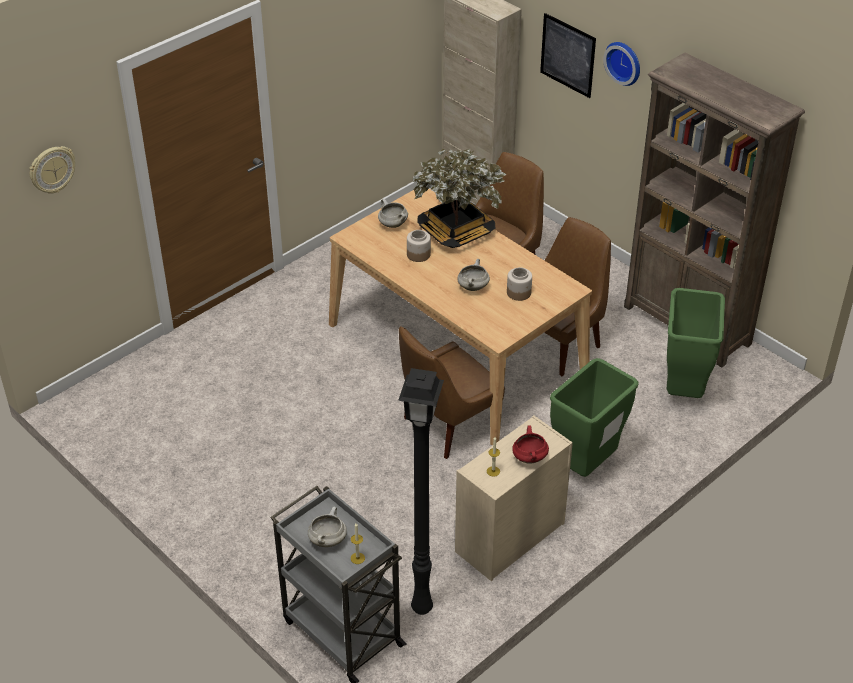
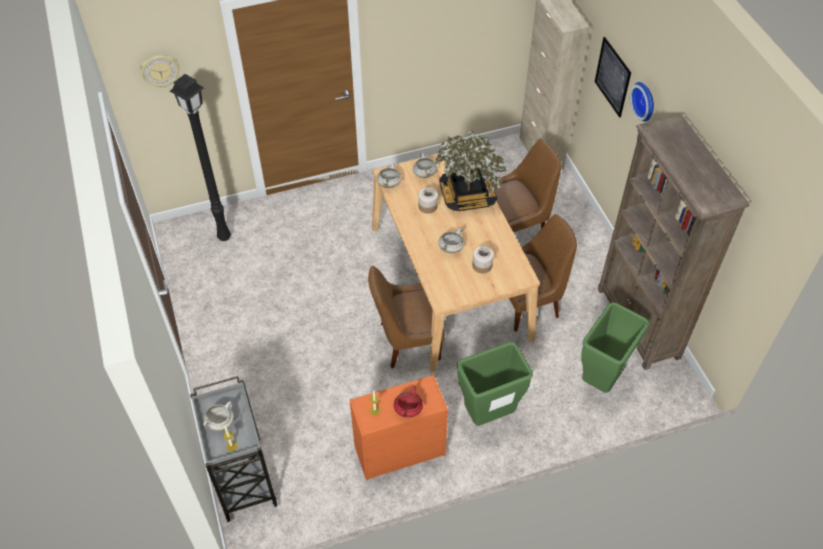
camera: 25 degrees right, 10 degrees up
(358, 245) = (389, 184): none -> white cooking pot
(420, 608) = (305, 481): black floor lamp -> black floor lamp (223, 237)
(509, 538) = (398, 451): beige dresser -> orange dresser

